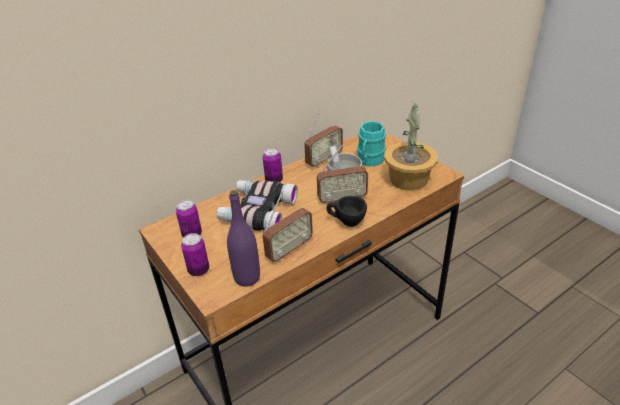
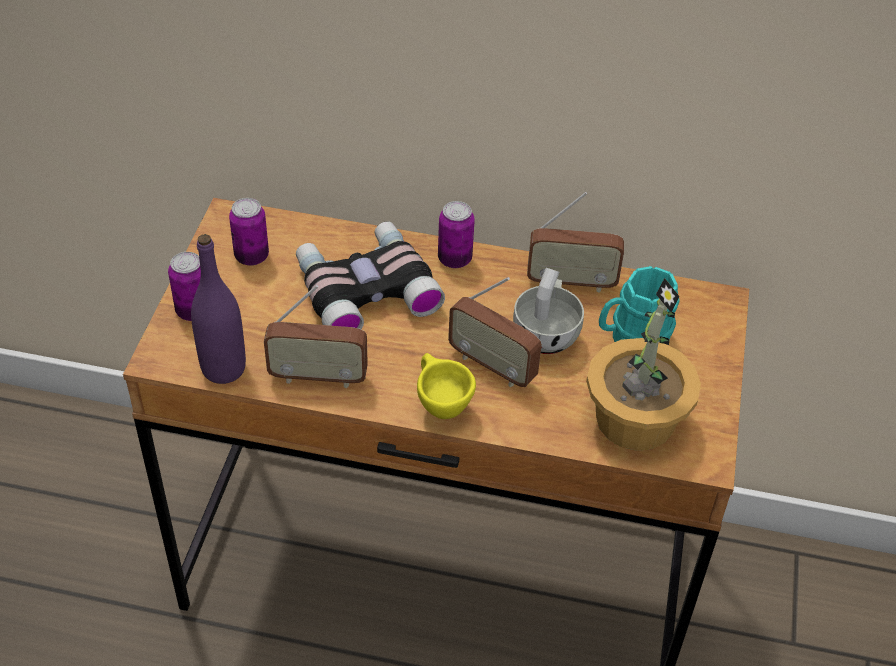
camera: 45 degrees right, 10 degrees up
(346, 223) = (439, 405): black cup -> yellow cup

